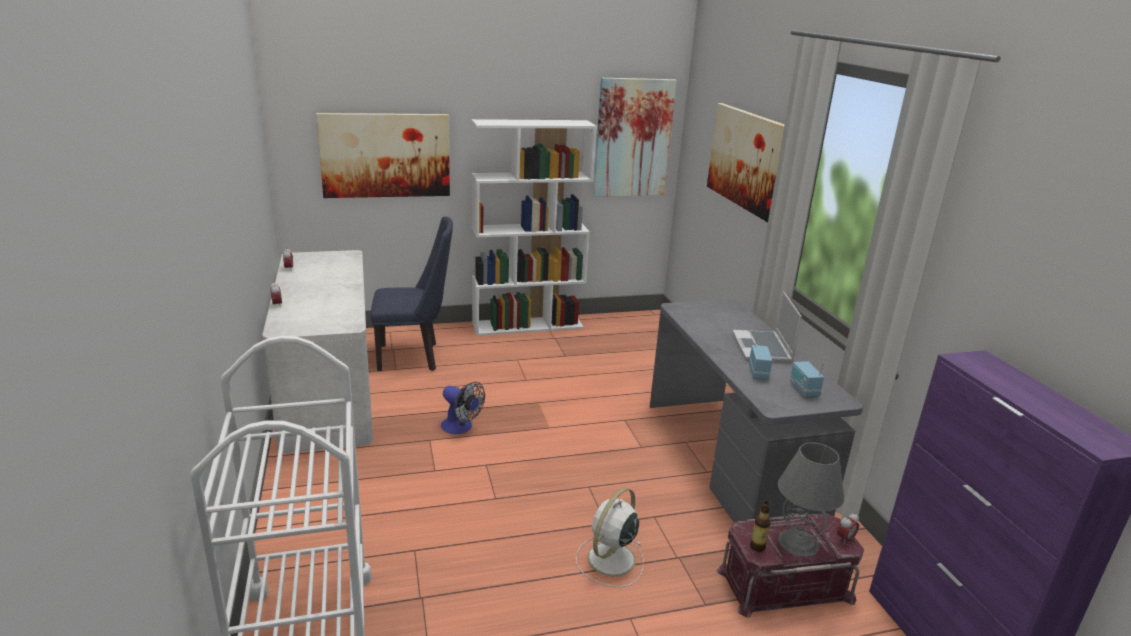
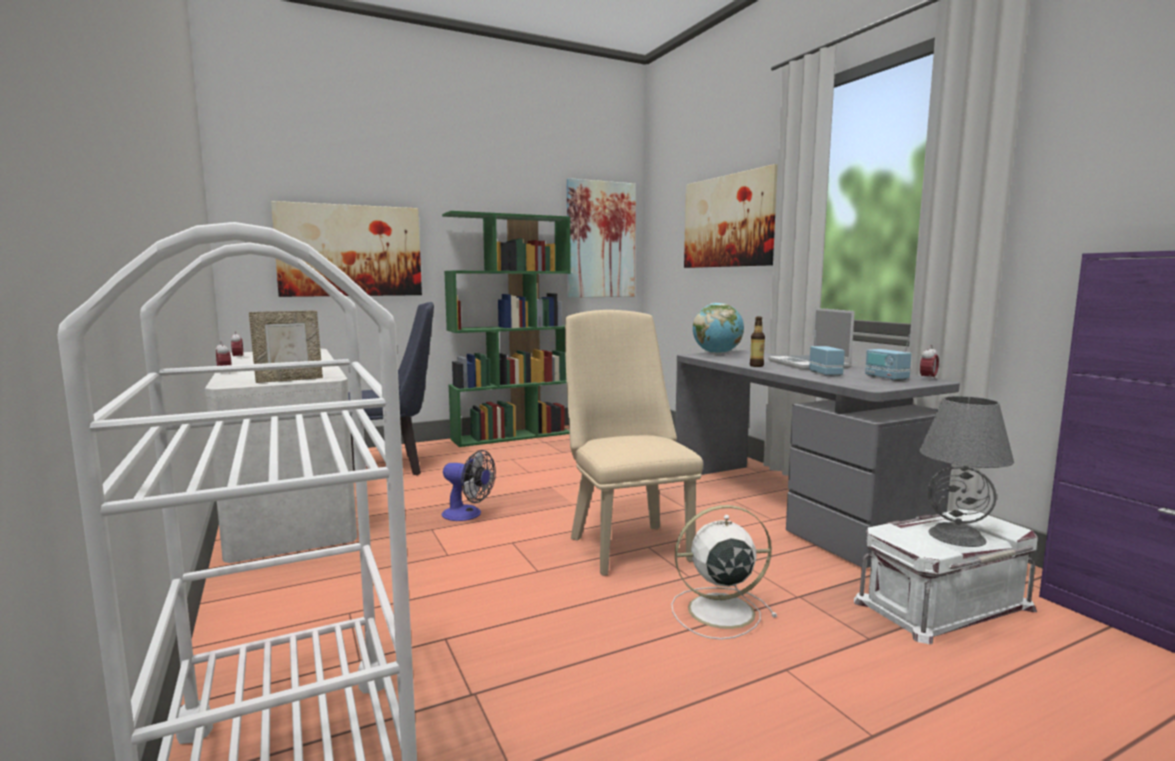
camera: 10 degrees left, 15 degrees down
(322, 328) = (289, 380): none -> picture frame
(528, 325) = (512, 436): white bookcase -> green bookcase
(573, 481) = (626, 544): none -> beige chair
(610, 560) = (718, 611): white fan -> white fan turned 60 degrees clockwise
(699, 307) = (717, 353): none -> globe
(757, 547) = (917, 543): bottle -> bottle (756, 366)
(784, 583) = (941, 603): red storage box -> white storage box
(845, 539) = (1004, 525): alarm clock -> alarm clock (928, 379)

